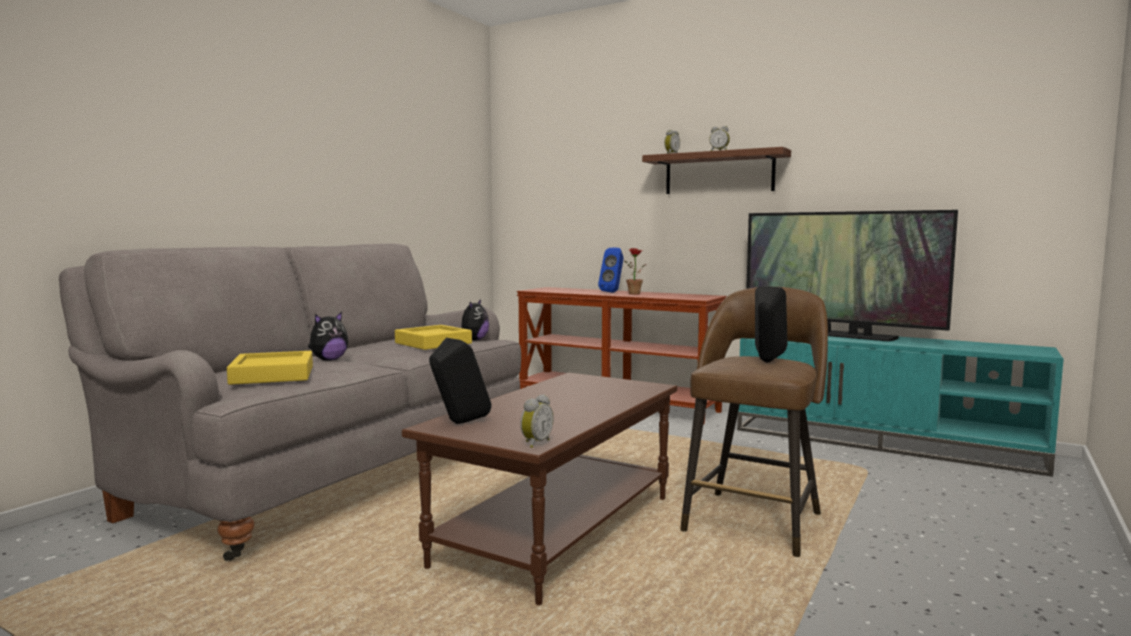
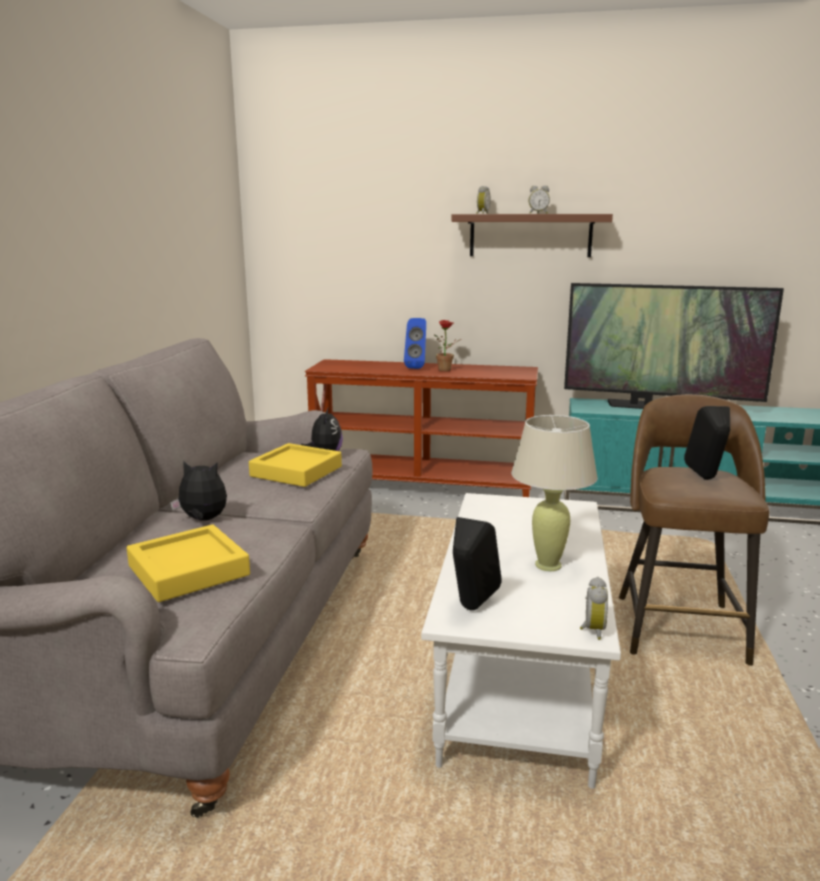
camera: 20 degrees left, 10 degrees up
(328, 360) = (203, 520): plush toy -> plush toy turned 105 degrees counterclockwise
(556, 530) = (517, 678): brown coffee table -> white coffee table
(564, 410) = (548, 565): none -> beige table lamp

